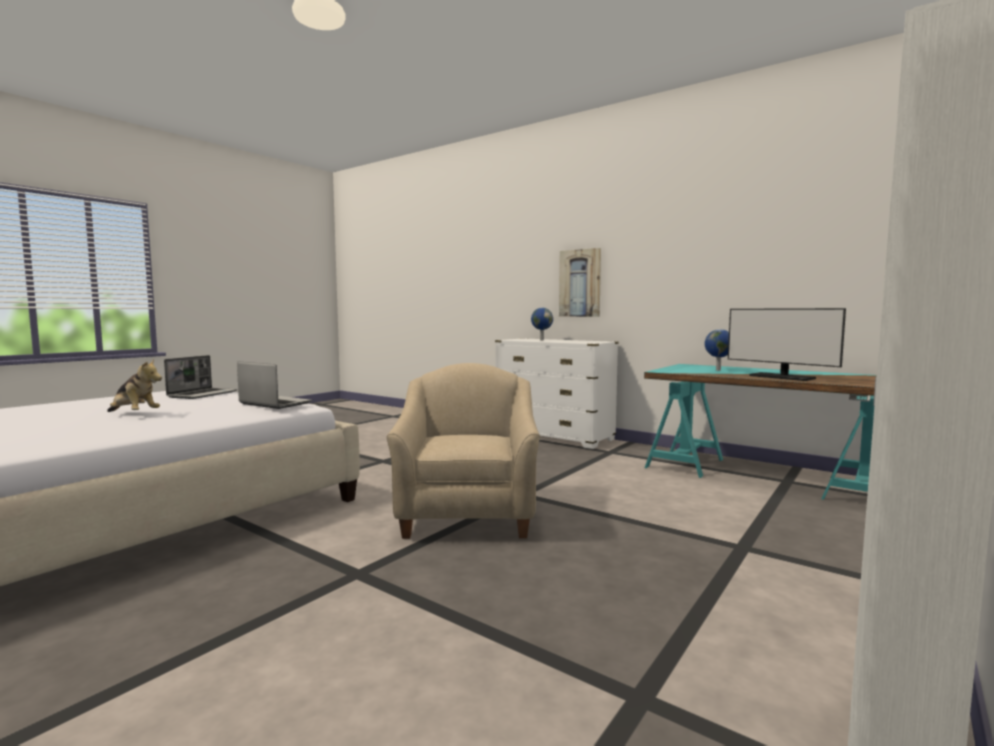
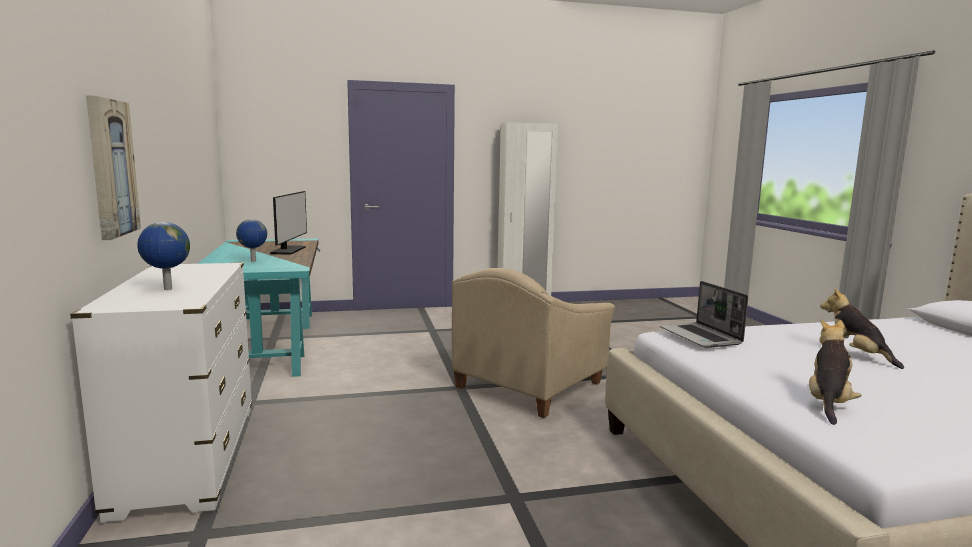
camera: 140 degrees left, 5 degrees up
(203, 394) = (828, 403): laptop -> plush toy

